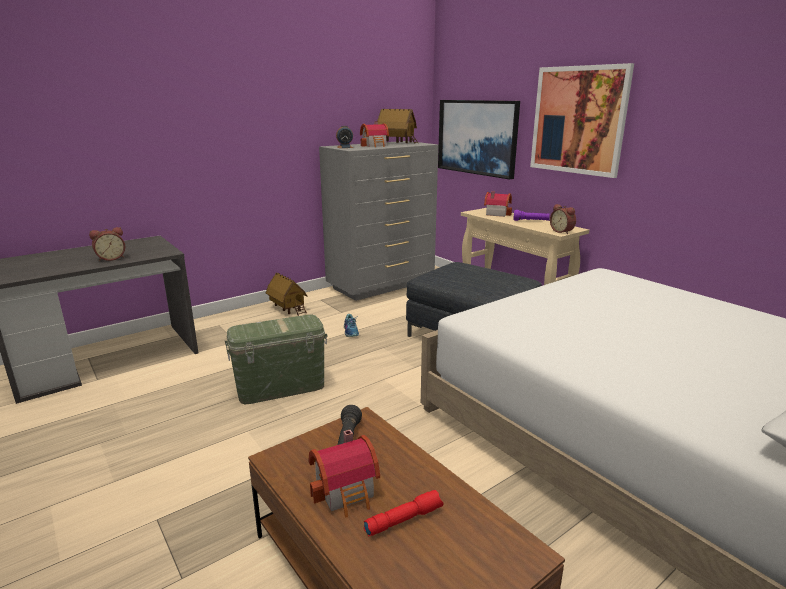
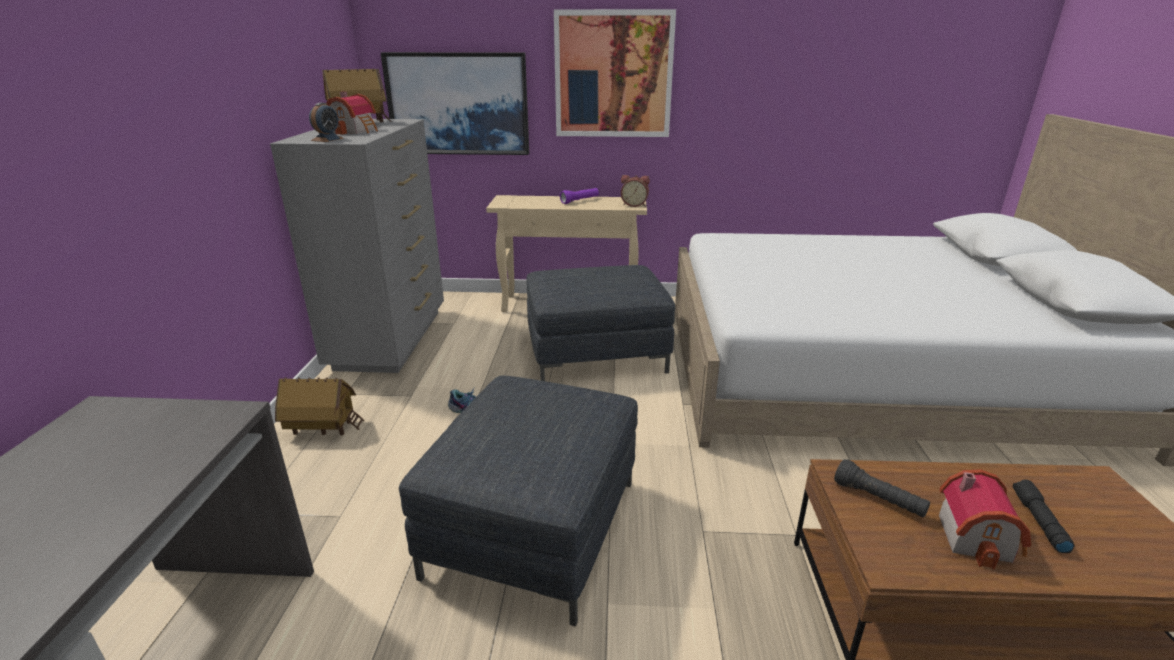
camera: 50 degrees left, 5 degrees up
(111, 258) = (125, 485): alarm clock -> none
(281, 387) = (533, 526): green storage box -> grey ottoman
(403, 519) = (1038, 521): red flashlight -> black flashlight
(496, 213) = (527, 200): toy house -> none

